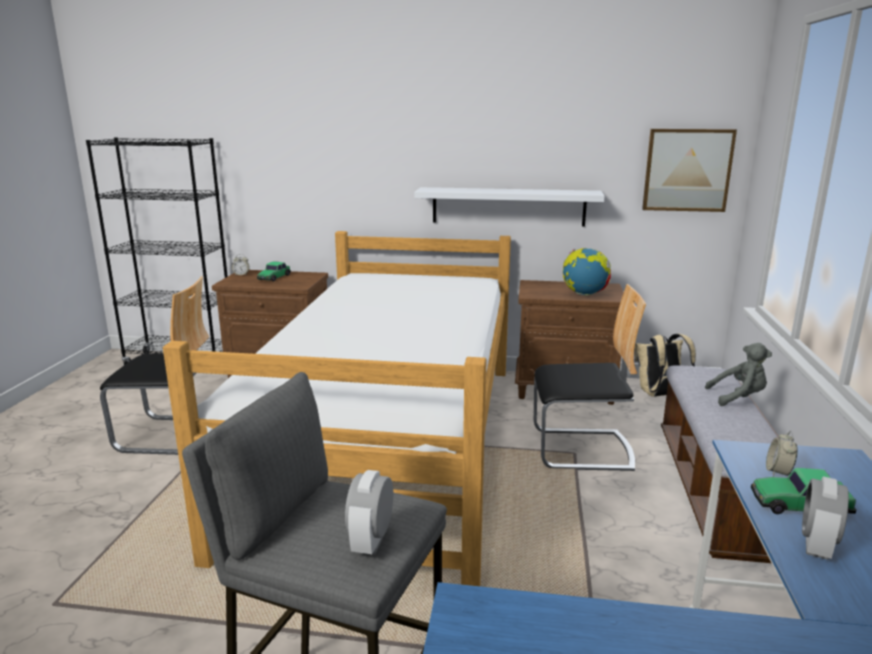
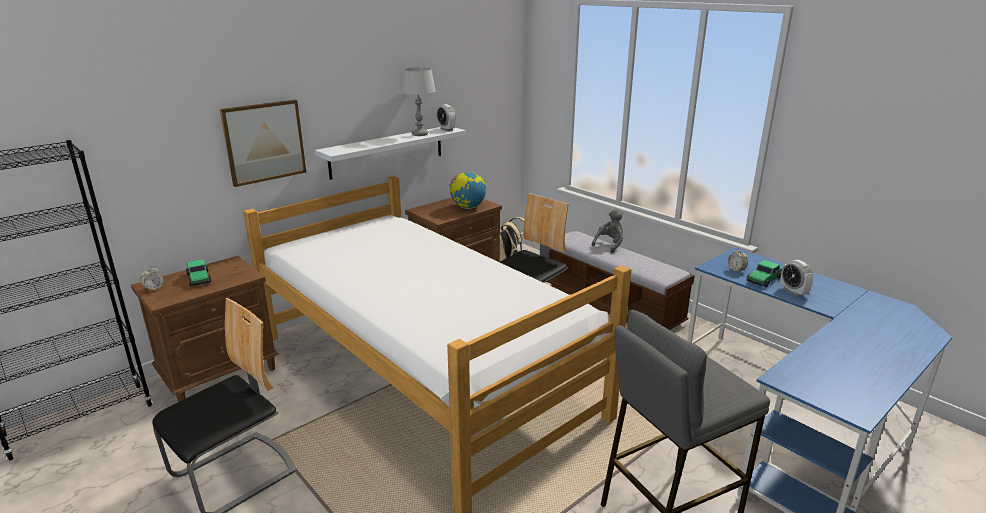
camera: 50 degrees left, 5 degrees up
(371, 541) = (722, 379): alarm clock -> alarm clock (446, 129)
(544, 191) = (419, 134): none -> grey table lamp
(687, 170) = (495, 101): picture -> picture (264, 142)

